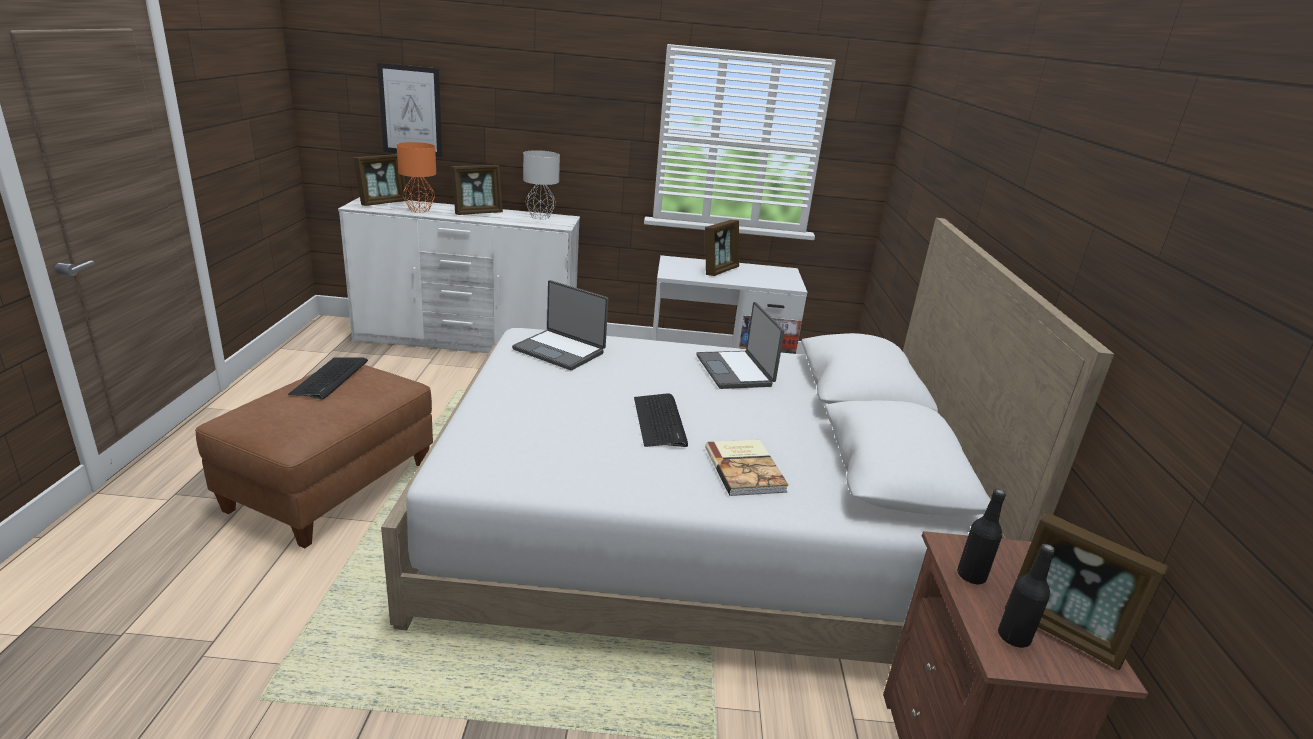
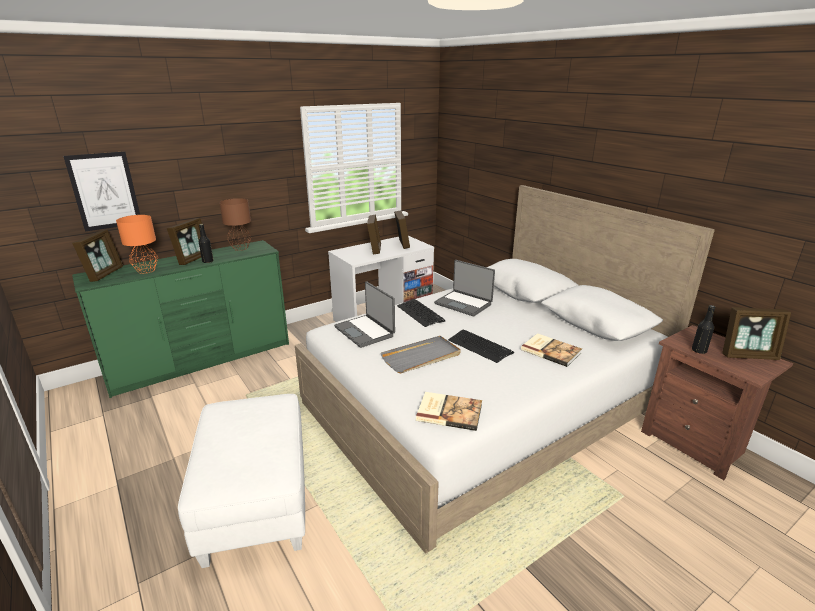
camera: 35 degrees left, 0 degrees up
(330, 378) = (228, 421): keyboard -> keyboard (420, 313)
(331, 489) = (257, 503): brown ottoman -> white ottoman
(467, 342) = (202, 360): white dresser -> green dresser
(490, 462) = (449, 412): none -> book
(539, 217) = (240, 248): grey table lamp -> brown table lamp
(560, 350) = (365, 331): laptop -> laptop turned 60 degrees clockwise
(570, 400) = (421, 357): none -> grey tray
(768, 276) = (402, 244): none -> picture frame
(1013, 637) = (743, 366): black bottle -> black bottle (208, 261)

